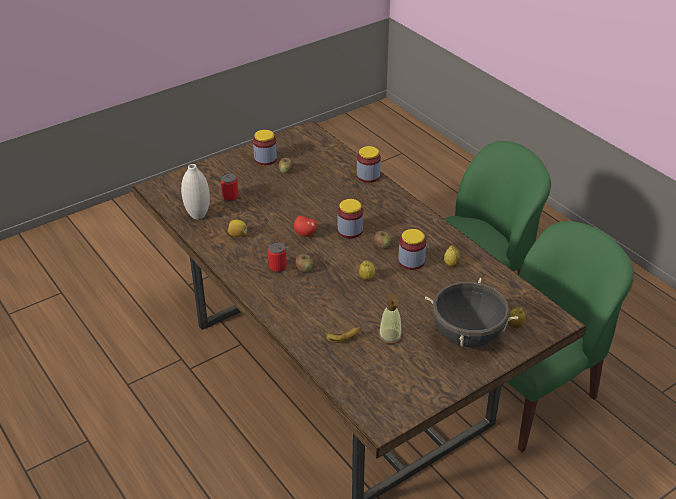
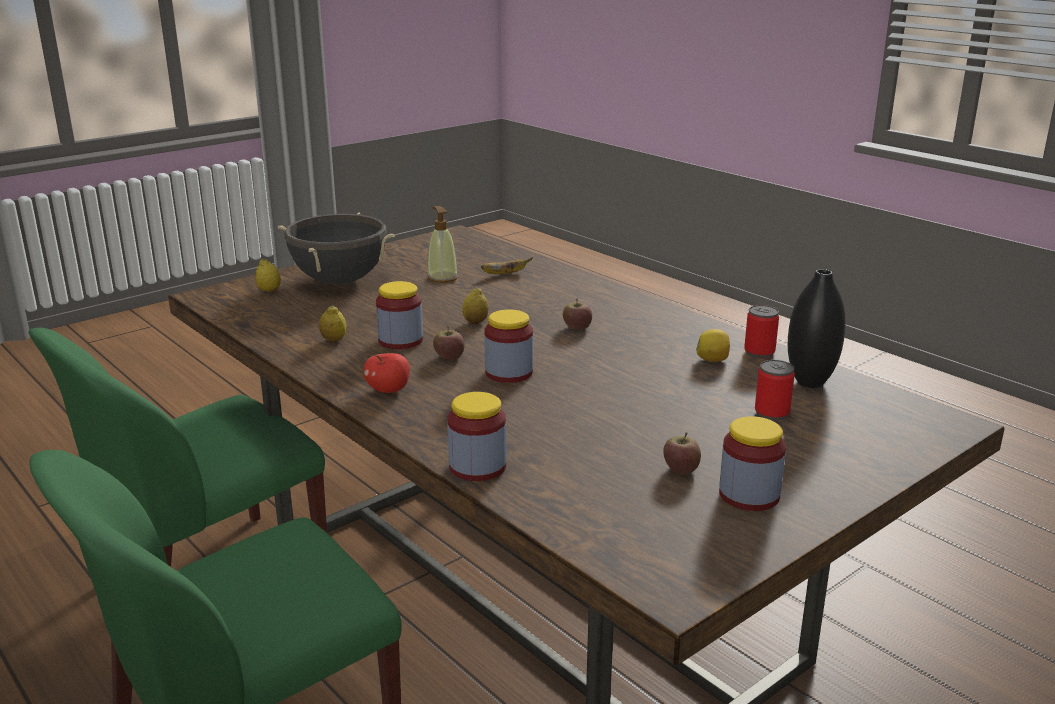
camera: 175 degrees right, 15 degrees down
(198, 215) = (810, 382): white vase -> black vase
(277, 267) = (620, 327): can -> can (759, 352)
(305, 234) = (591, 365): apple -> apple (388, 390)

